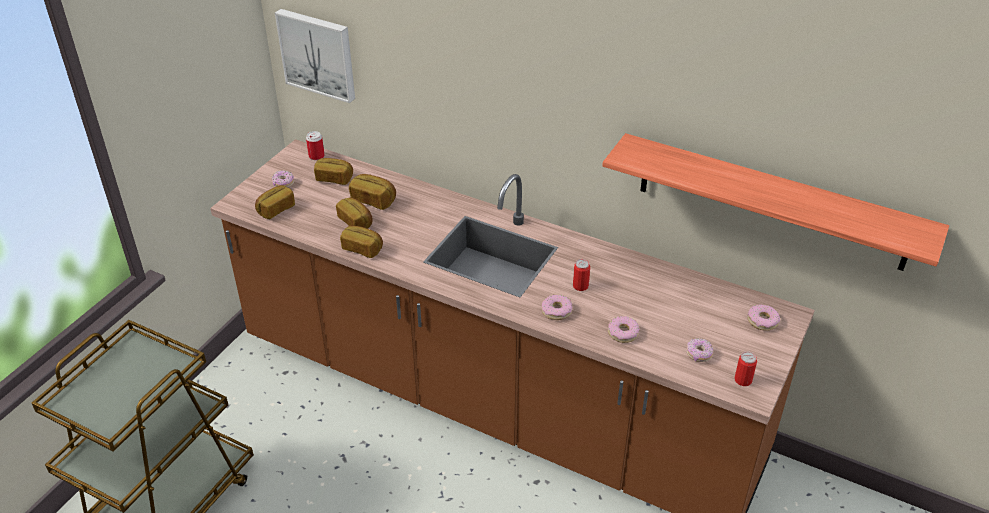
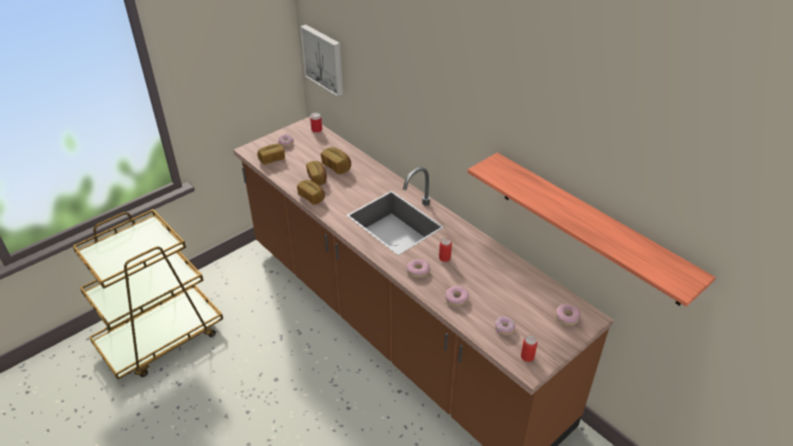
camera: 20 degrees right, 0 degrees up
(334, 178) = (320, 147): bread -> none

